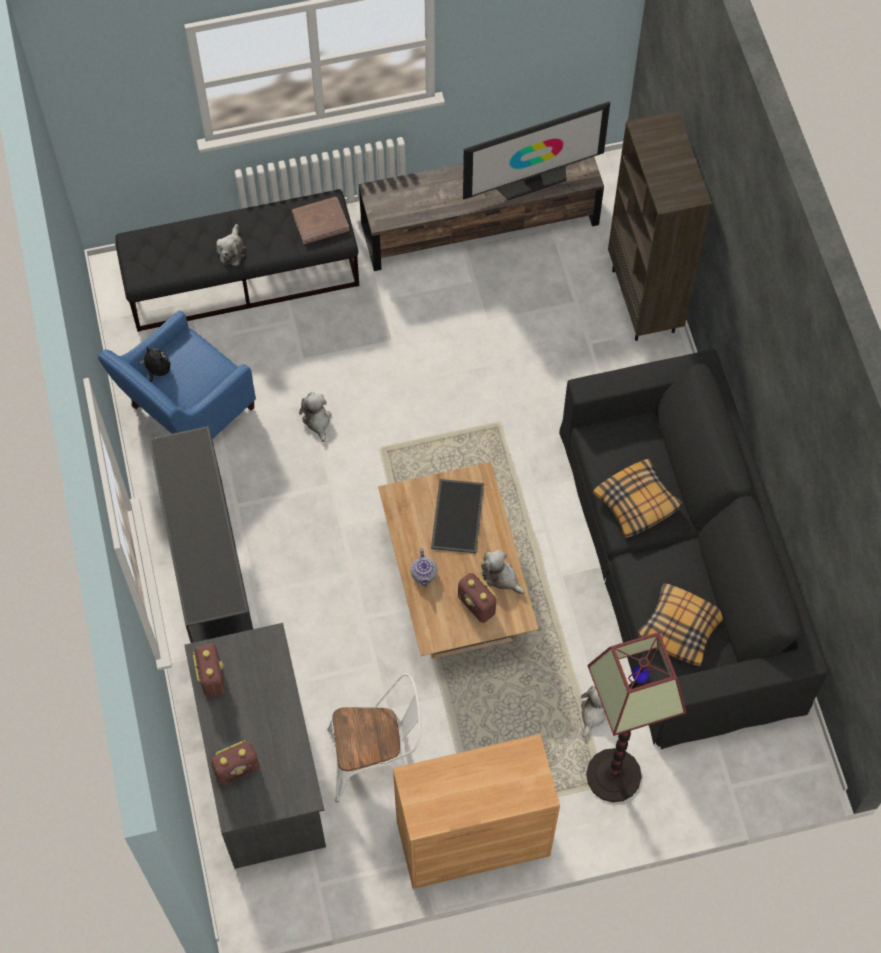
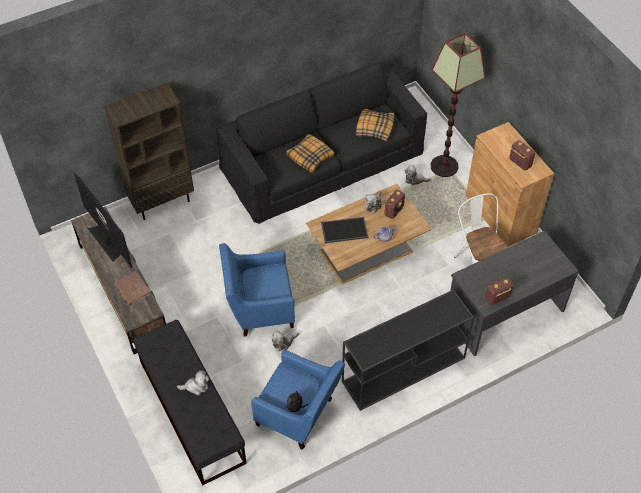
camera: 105 degrees left, 10 degrees down
(237, 769) = (542, 272): radio -> radio (519, 163)
(320, 221) = (163, 341): brown book -> brown book (132, 290)
(390, 399) = (259, 308): none -> blue armchair

